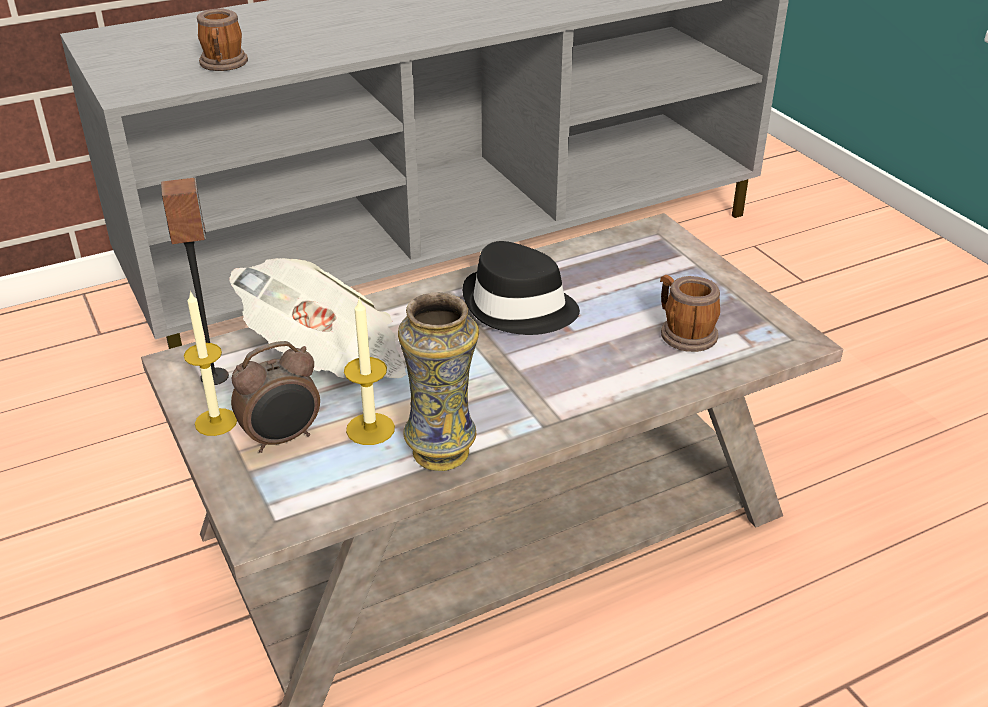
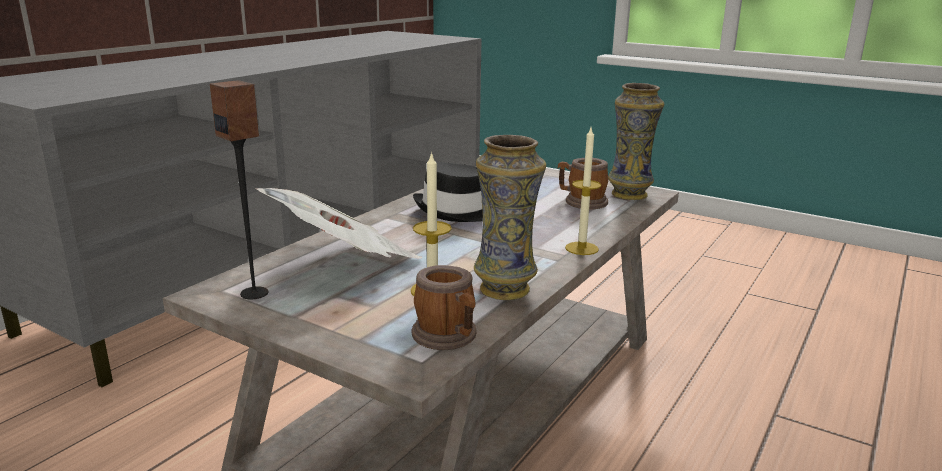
camera: 30 degrees left, 15 degrees down
(216, 422) = (289, 318): candle -> candle (581, 248)
(223, 64) = (124, 84): mug -> mug (448, 337)
(283, 439) = (365, 313): alarm clock -> none
(763, 337) = (629, 195): none -> vase

